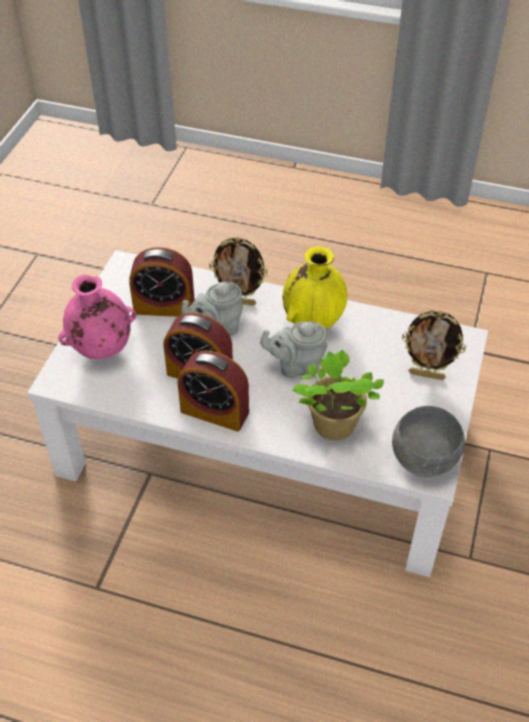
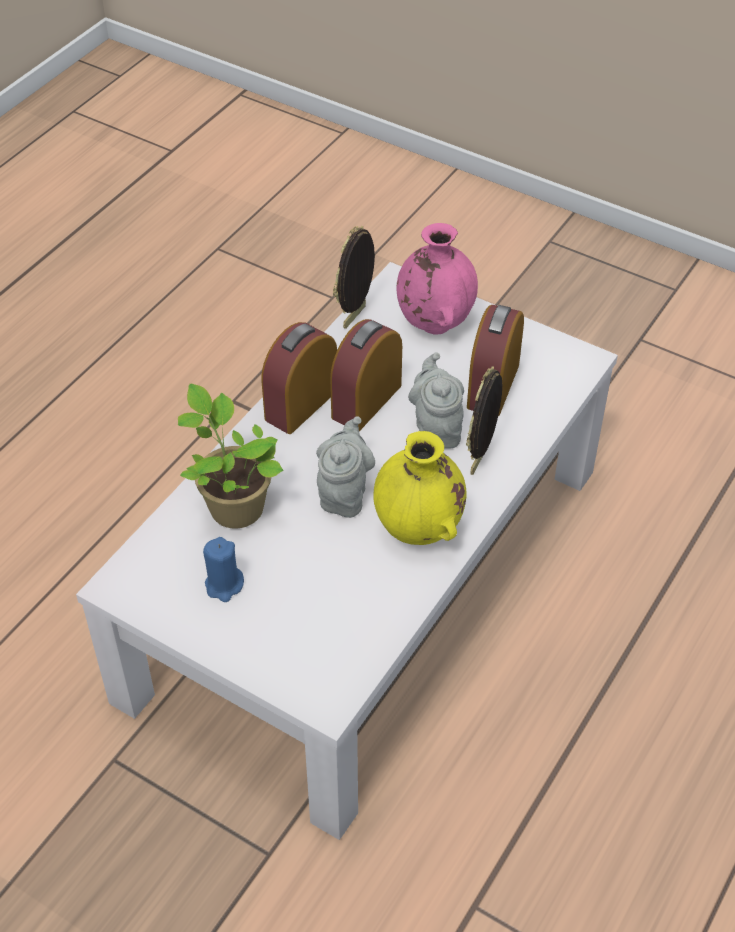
camera: 105 degrees right, 0 degrees up
(404, 413) = (224, 585): none -> blue candle
(425, 460) = (143, 584): grey bowl -> none
(427, 375) = (278, 631): picture frame -> picture frame (356, 317)

